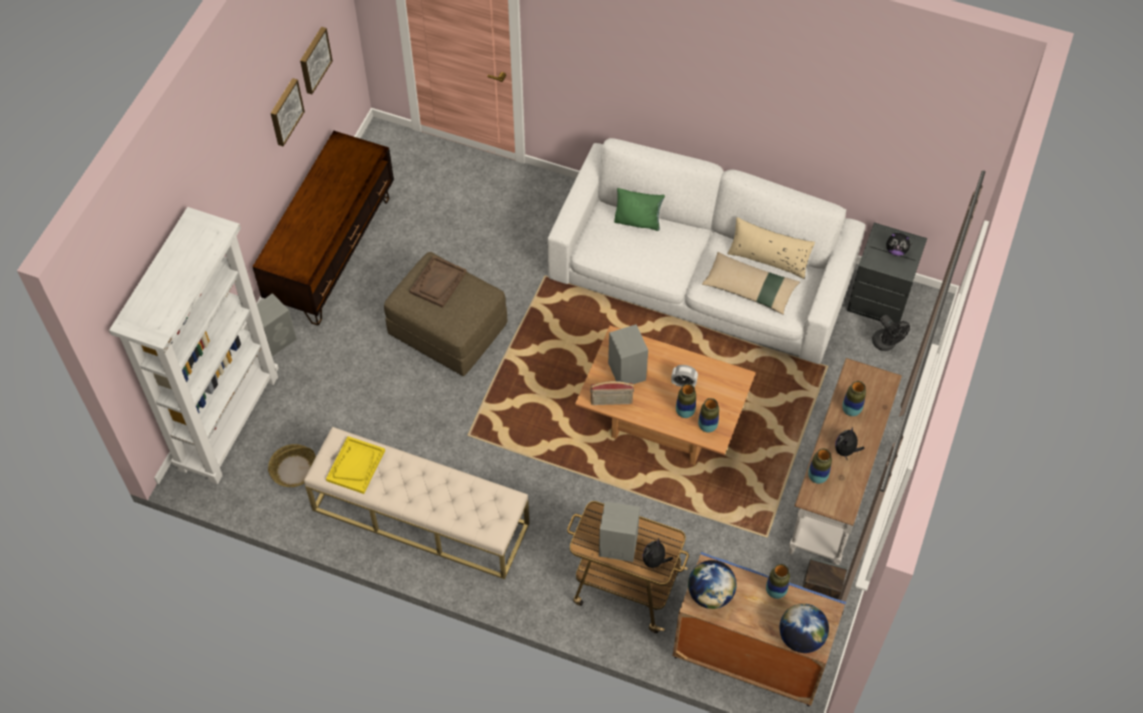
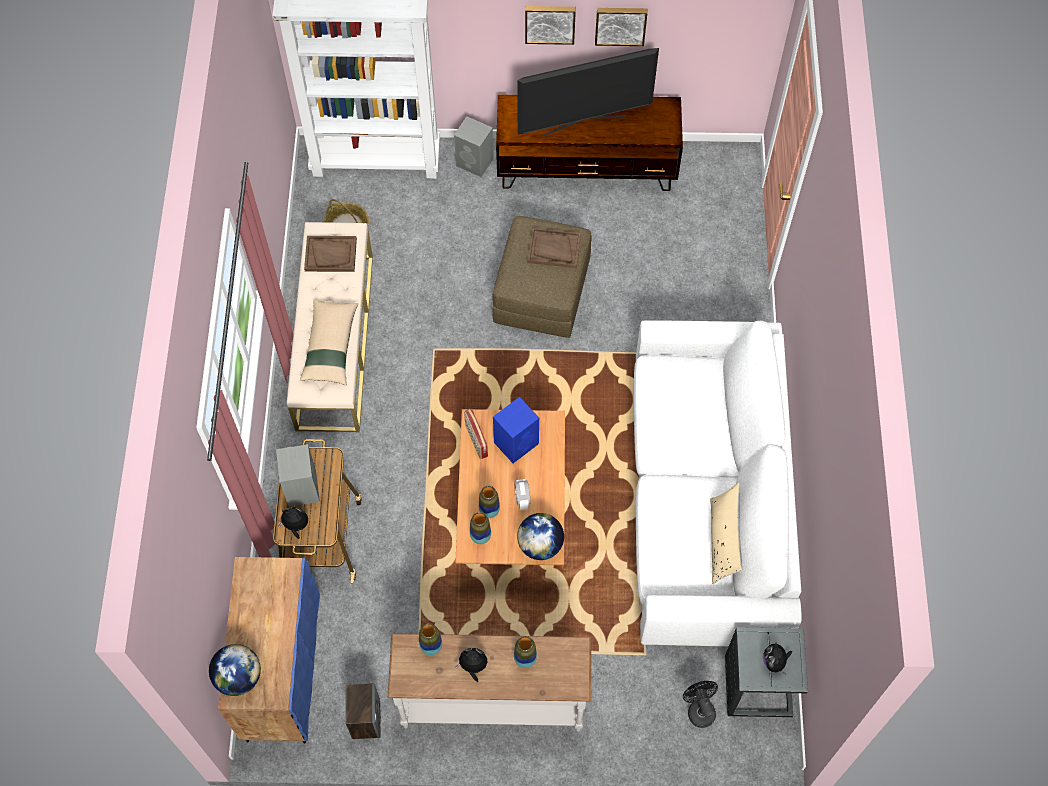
camera: 70 degrees right, 5 degrees up
(314, 59) = (690, 21): picture -> picture (550, 23)
(324, 210) = (584, 124): none -> television
(355, 465) = (331, 254): yellow tray -> brown tray
(626, 370) = (517, 442): grey speaker -> blue speaker
(638, 221) = (712, 400): green pillow -> none
(710, 594) = (261, 579): globe -> globe (540, 545)
(749, 288) = (672, 531): beige pillow -> beige pillow (330, 347)
(775, 591) = (282, 639): vase -> none
(886, 344) = (699, 709): black fan -> black fan turned 120 degrees clockwise

